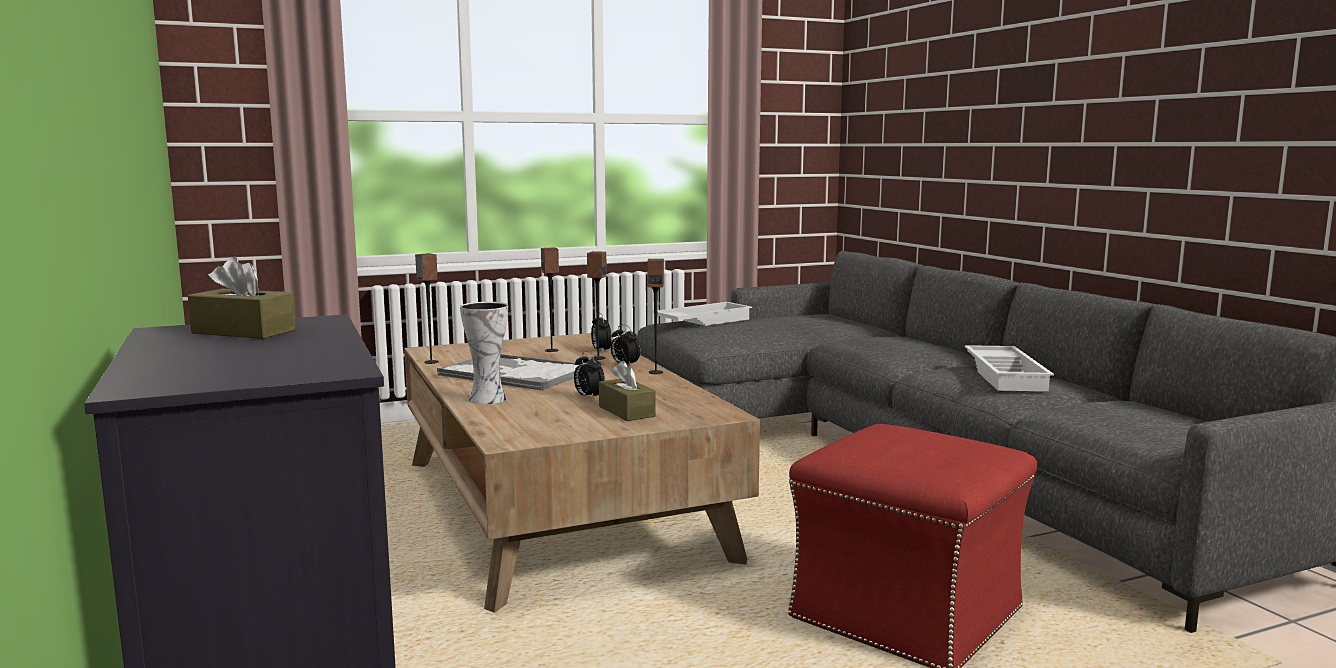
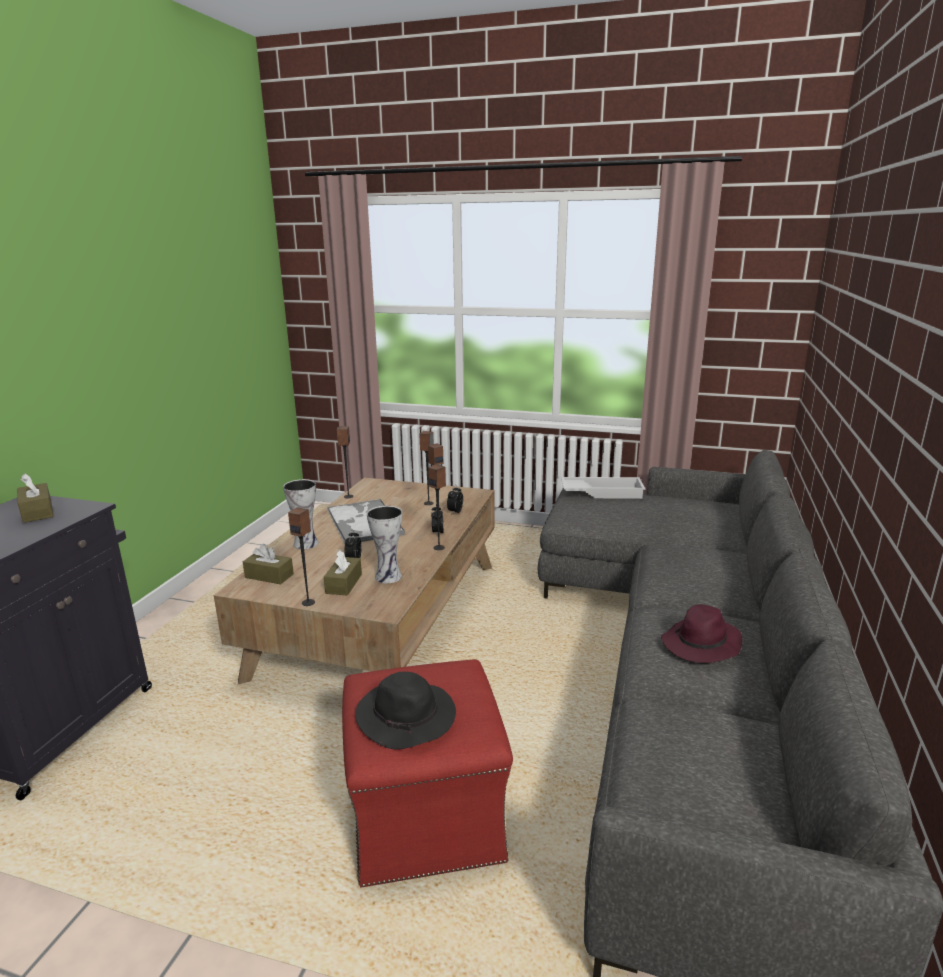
camera: 40 degrees right, 10 degrees up
(516, 426) = (269, 576): none -> brown tissue box
(626, 430) = (308, 602): none -> speaker
(661, 397) = (389, 576): none -> vase
(932, 457) = (407, 719): none -> black hat
(1007, 376) = (701, 645): white tray -> purple hat

